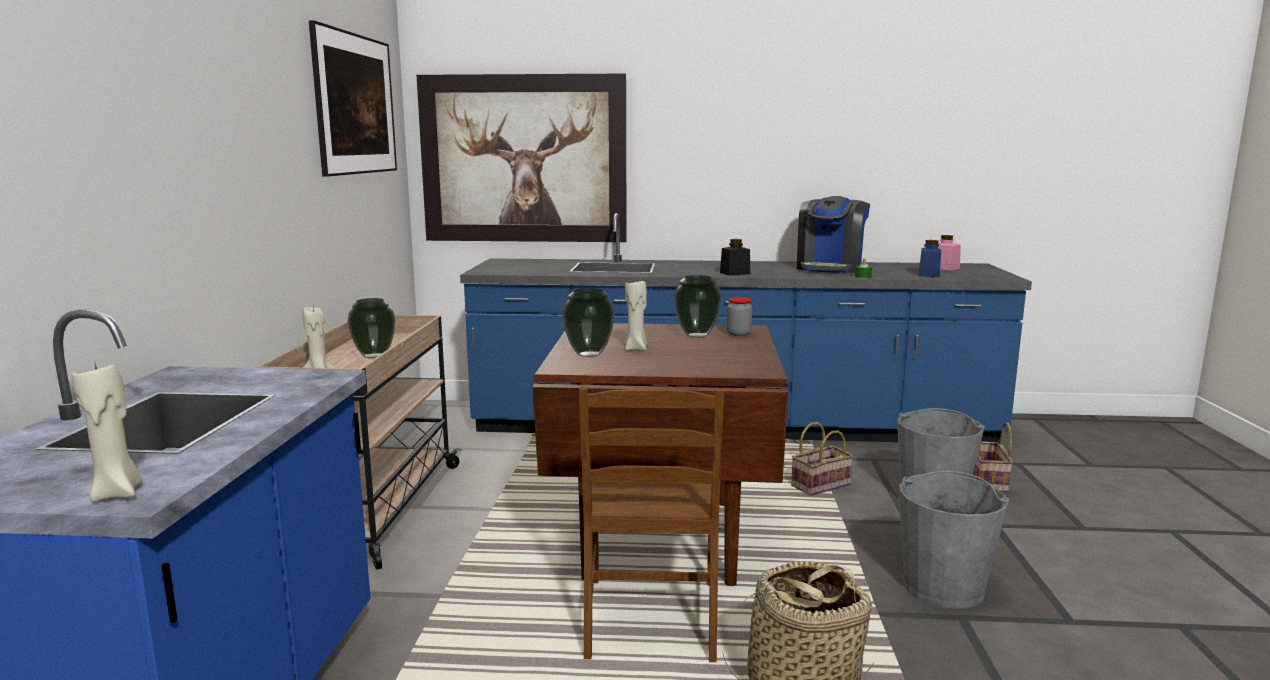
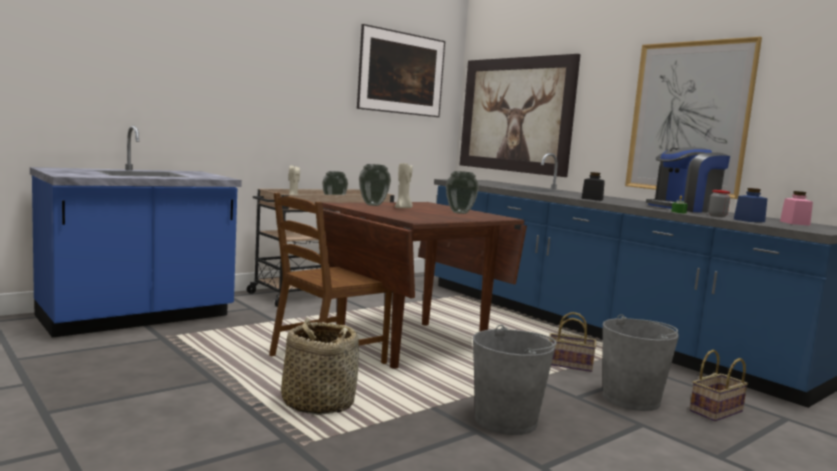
camera: 45 degrees right, 5 degrees down
(118, 493) = (67, 174): beige candle -> none
(738, 334) = (486, 216): jar -> jar (717, 216)
(789, 158) = (688, 118): none -> picture

